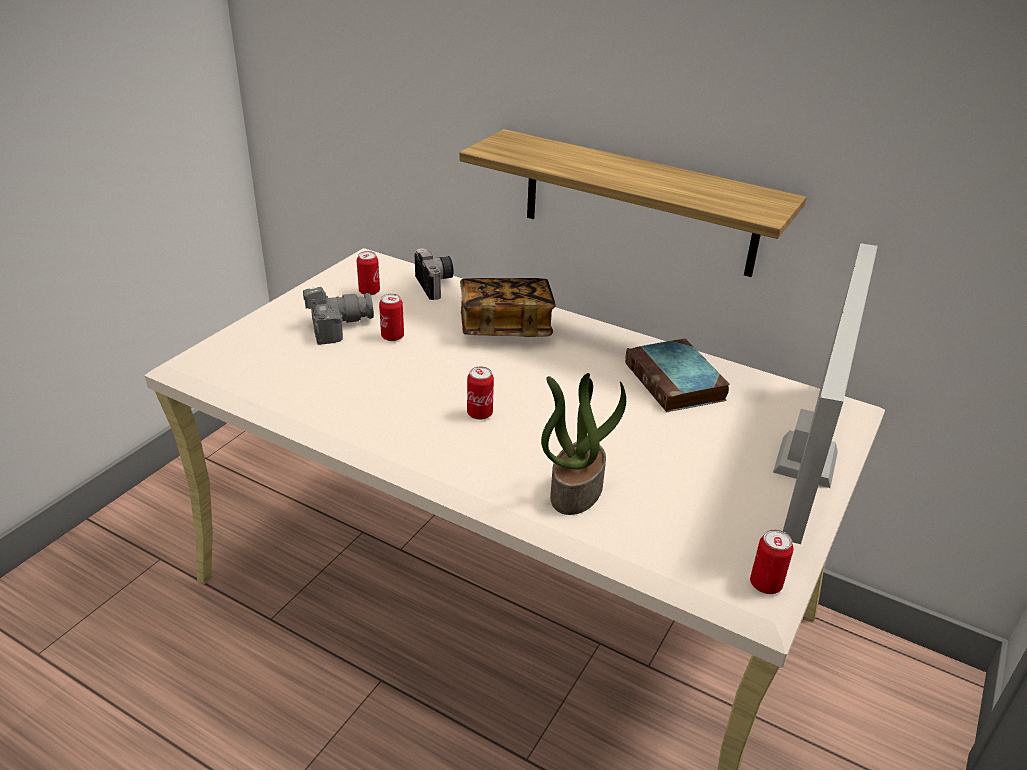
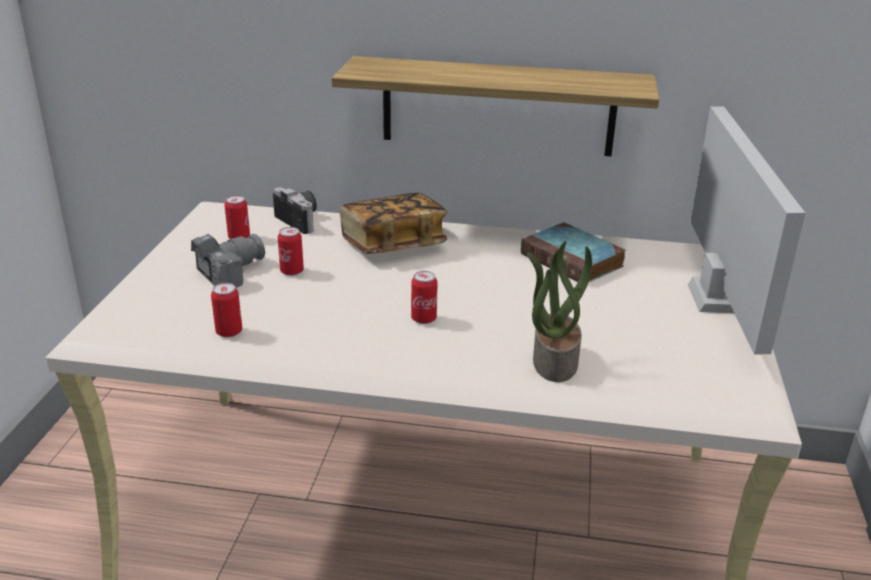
camera: 20 degrees left, 5 degrees down
(765, 584) = (755, 395): can -> can (229, 332)

